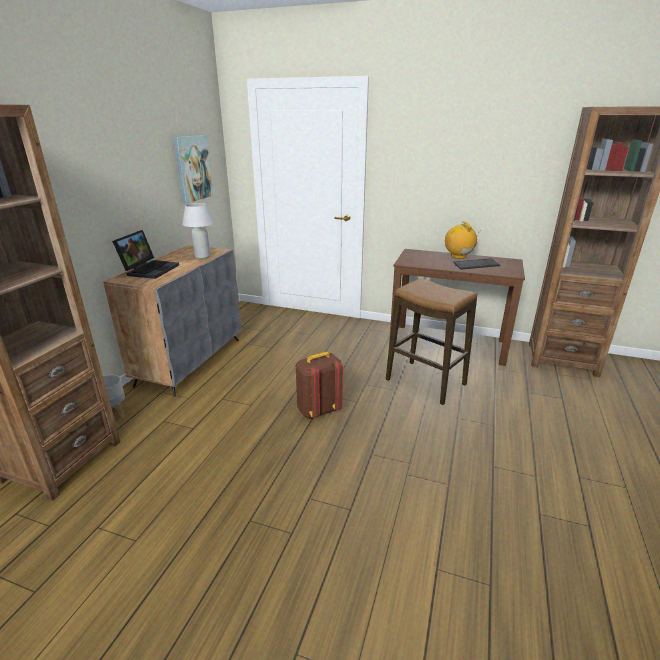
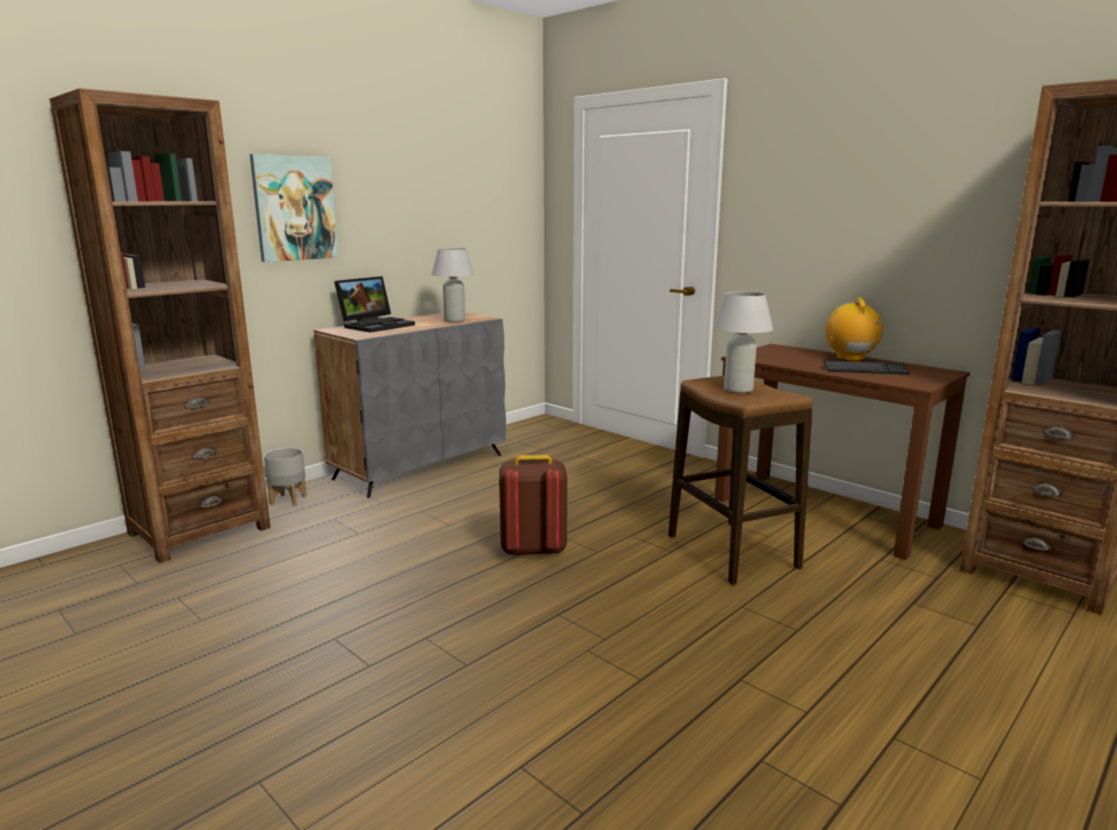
camera: 25 degrees right, 10 degrees down
(193, 168) = (482, 211): picture -> picture (294, 208)
(434, 292) = (738, 390): none -> white table lamp

